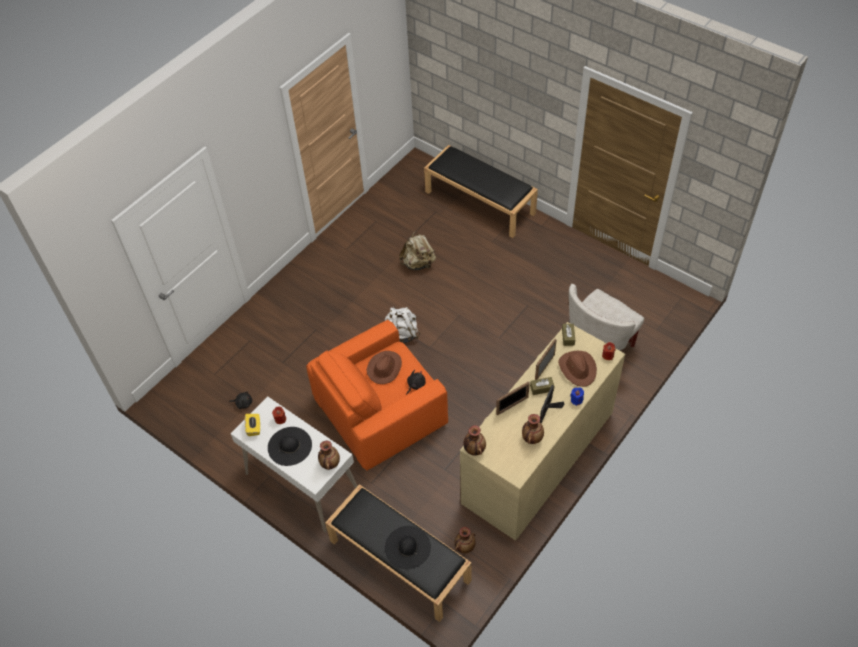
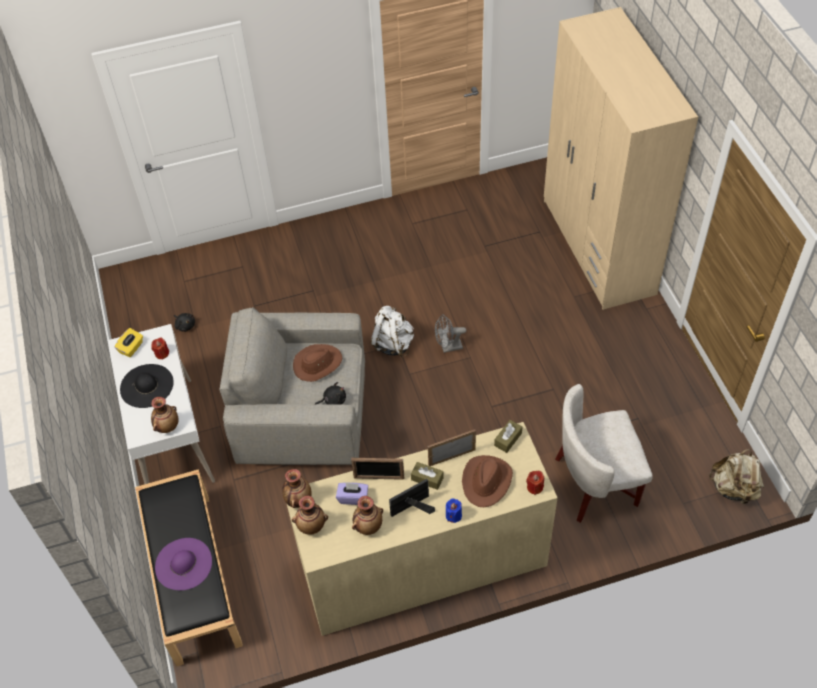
camera: 35 degrees right, 0 degrees up
(380, 412) = (303, 412): orange armchair -> grey armchair
(407, 547) = (183, 564): black hat -> purple hat
(418, 264) = (473, 278): beige backpack -> beige backpack (734, 489)
(440, 316) = (448, 347): none -> grey fan
(464, 546) = (266, 606): vase -> vase (311, 525)
(480, 202) = (598, 247): black bench -> beige wardrobe
(507, 427) = (353, 497): none -> purple tissue box

